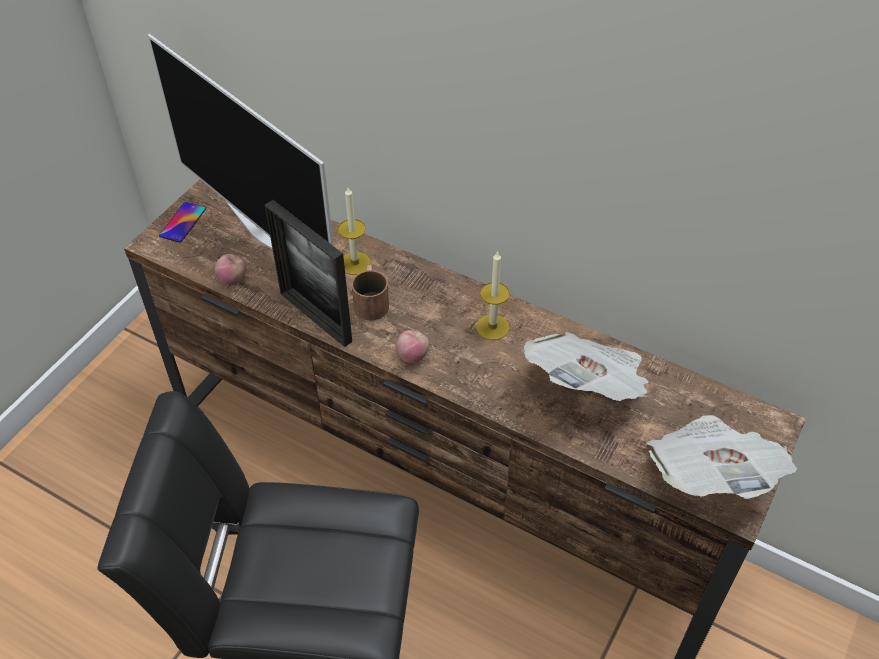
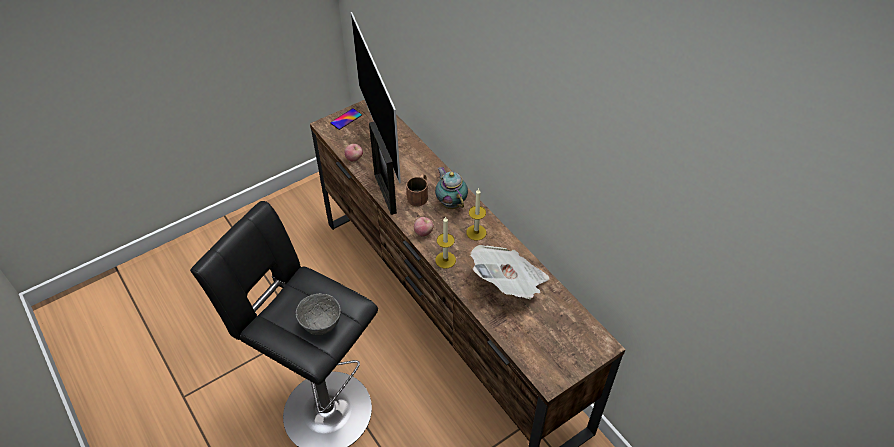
camera: 25 degrees right, 0 degrees up
(347, 572) = (321, 326): none -> grey bowl
(355, 263) = (422, 171): candle -> candle (445, 260)
(427, 296) = (451, 203): none -> teapot
(710, 474) = (547, 357): newspaper -> none

